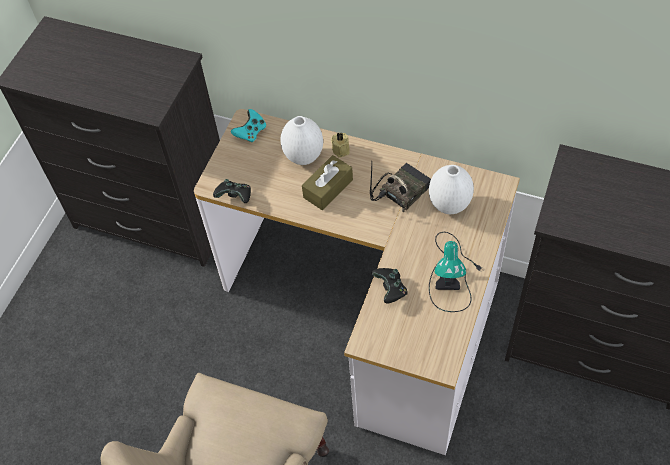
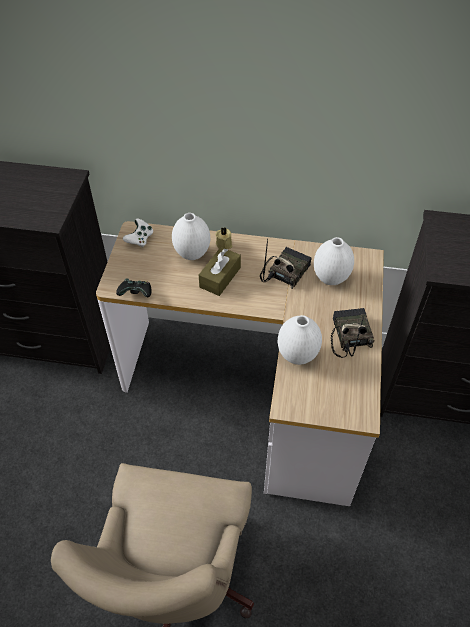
camera: 15 degrees left, 5 degrees down
(251, 132) = (140, 239): turquoise game controller -> white game controller
(390, 290) = (298, 356): black game controller -> white vase
(451, 274) = (348, 335): table lamp -> radio

